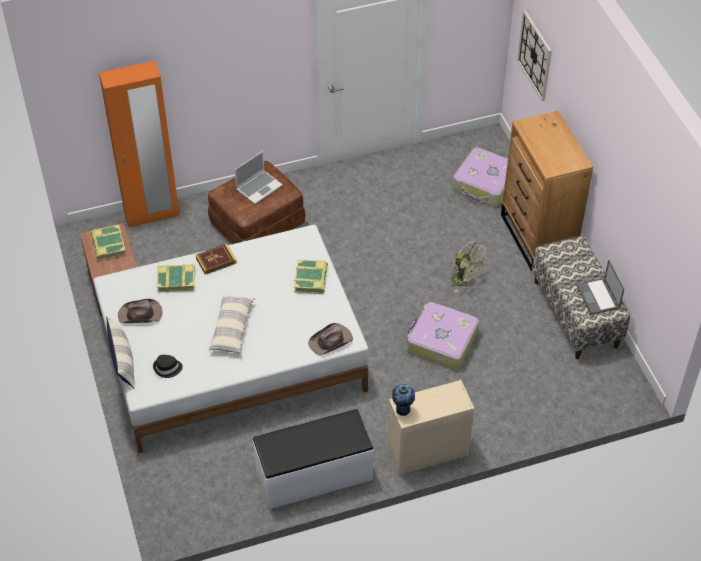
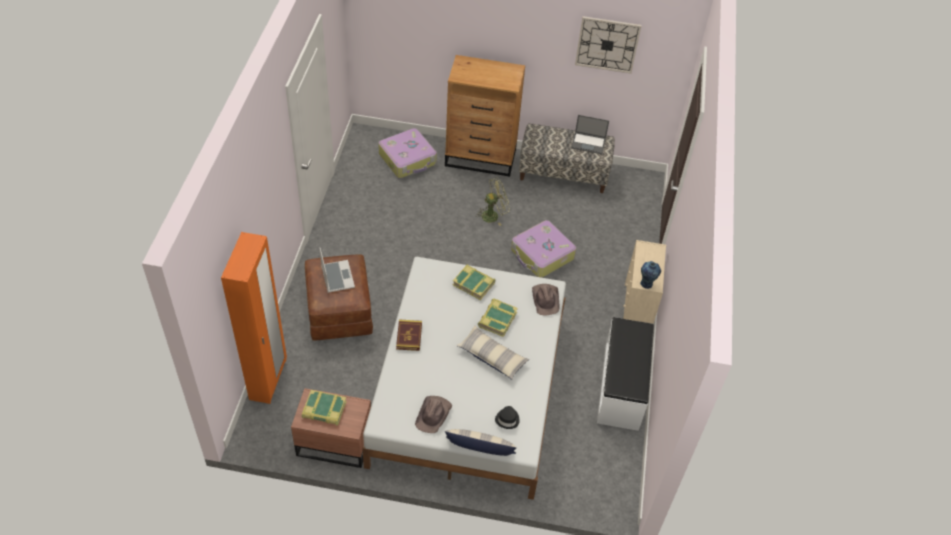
camera: 65 degrees left, 0 degrees up
(176, 280) = (411, 373): book -> book (497, 319)
(535, 55) = (400, 34): wall clock -> wall clock (607, 44)

